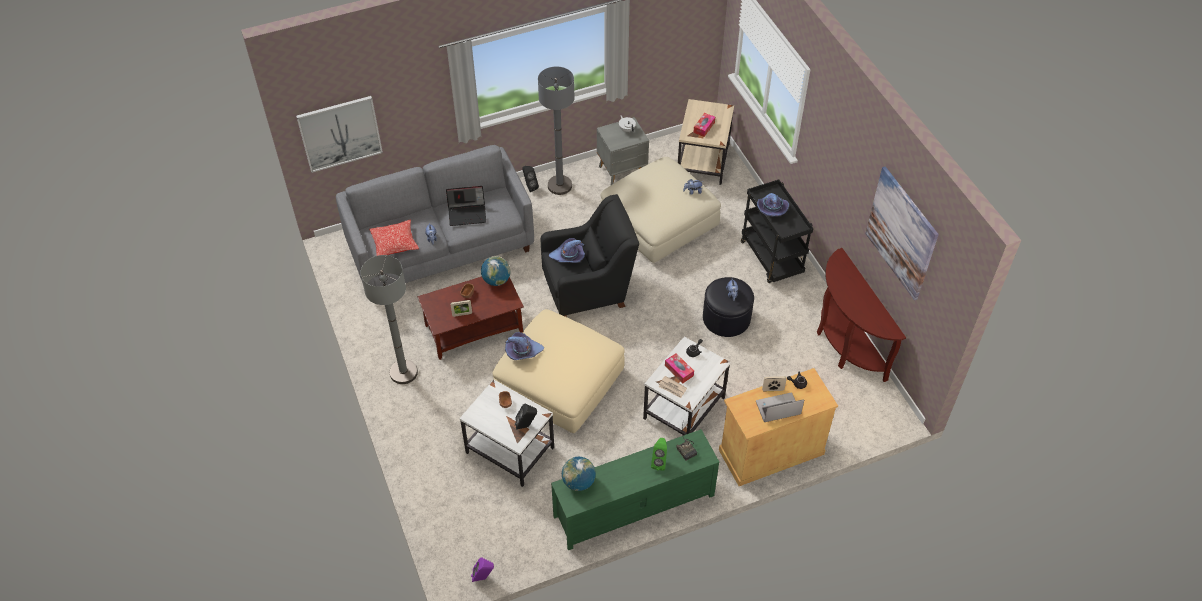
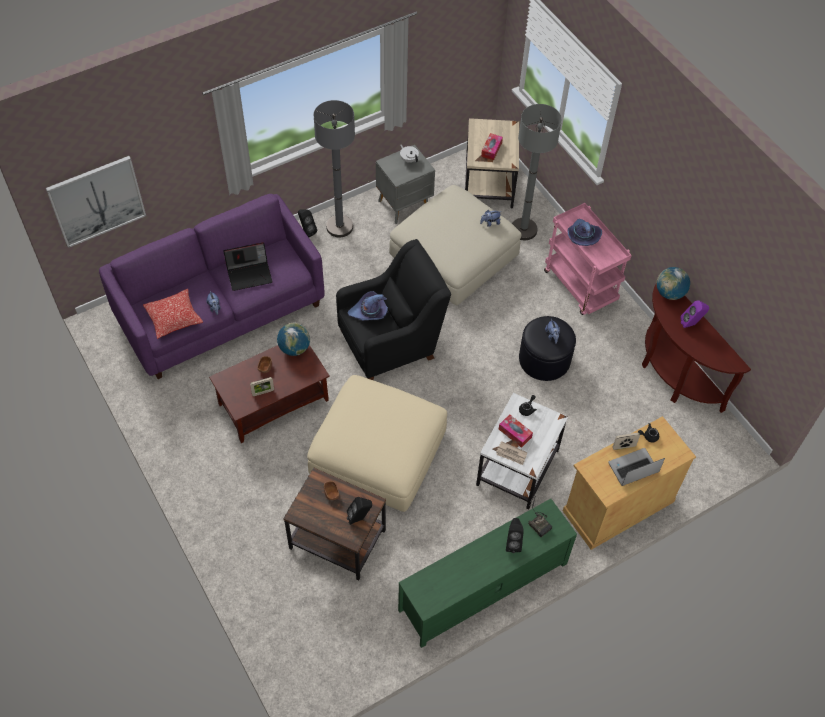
camera: 10 degrees left, 5 degrees up
(403, 372) = (204, 462): grey floor lamp -> grey floor lamp (523, 230)
(441, 246) = (221, 310): grey sofa -> purple sofa
(483, 577) = (333, 692): purple speaker -> purple speaker (691, 324)
(509, 451) = (337, 540): white side table -> brown side table
(523, 351) = (338, 428): purple hat -> none
(578, 482) = (429, 577): globe -> globe (669, 293)
(659, 462) = (512, 542): green speaker -> black speaker
(772, 259) = (581, 287): black cart -> pink cart
(901, 233) = (746, 261): picture -> none

